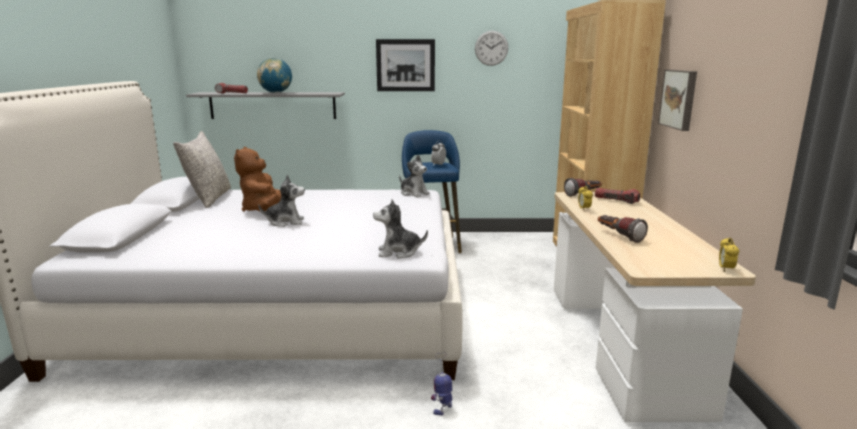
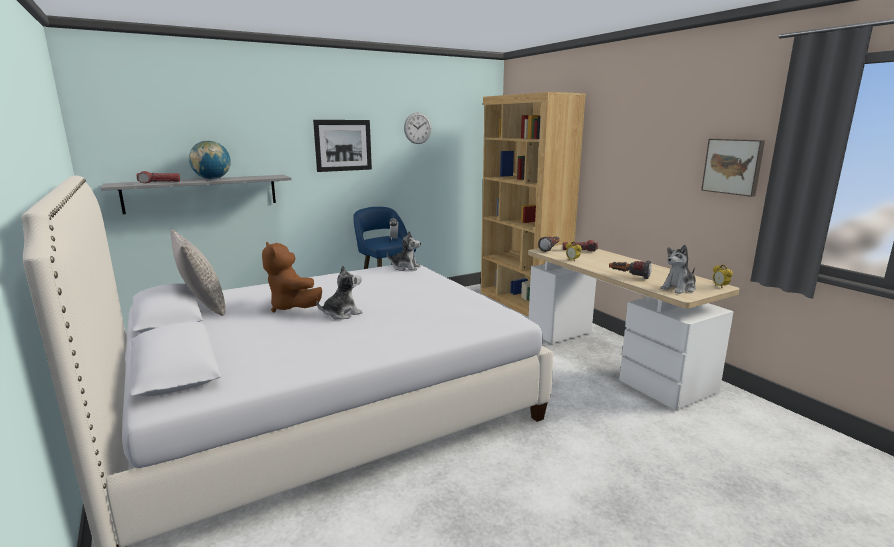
camera: 30 degrees left, 0 degrees up
(398, 252) = (492, 320): plush toy -> plush toy (679, 288)
(443, 408) = (561, 442): toy robot -> none
(679, 99) = (612, 168): picture -> picture (733, 166)

